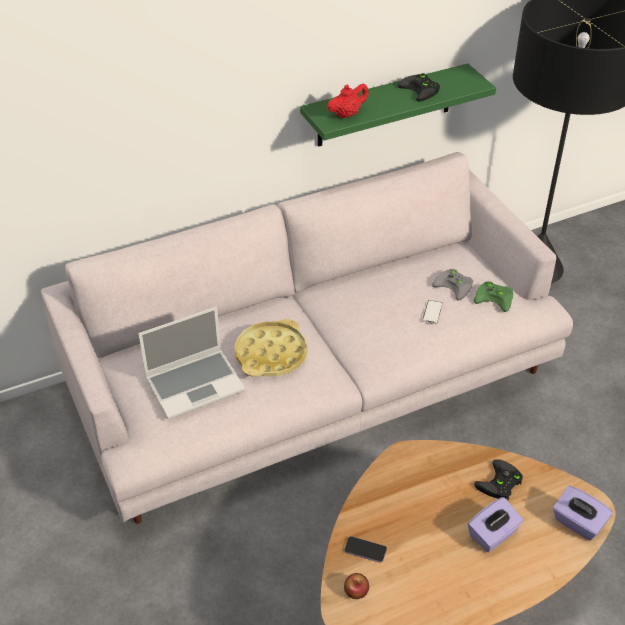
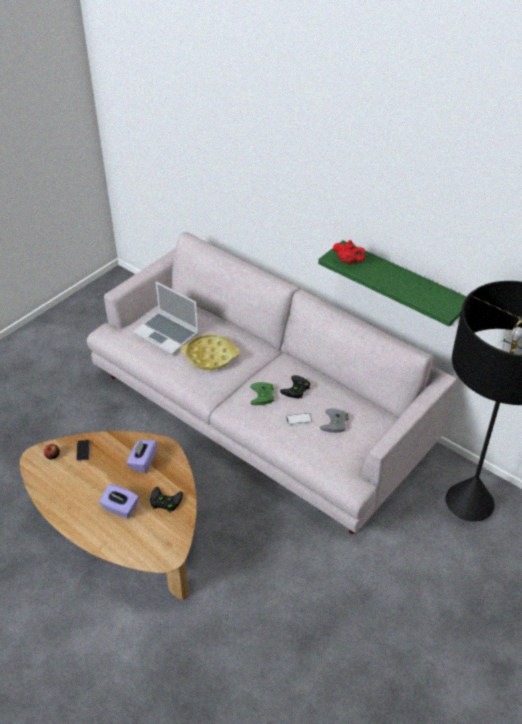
camera: 65 degrees right, 0 degrees up
(421, 90) = (411, 286): black game controller -> black game controller (296, 390)
(495, 298) = (338, 449): green game controller -> green game controller (263, 396)
(578, 523) = (149, 551): purple tissue box -> purple tissue box (143, 462)

